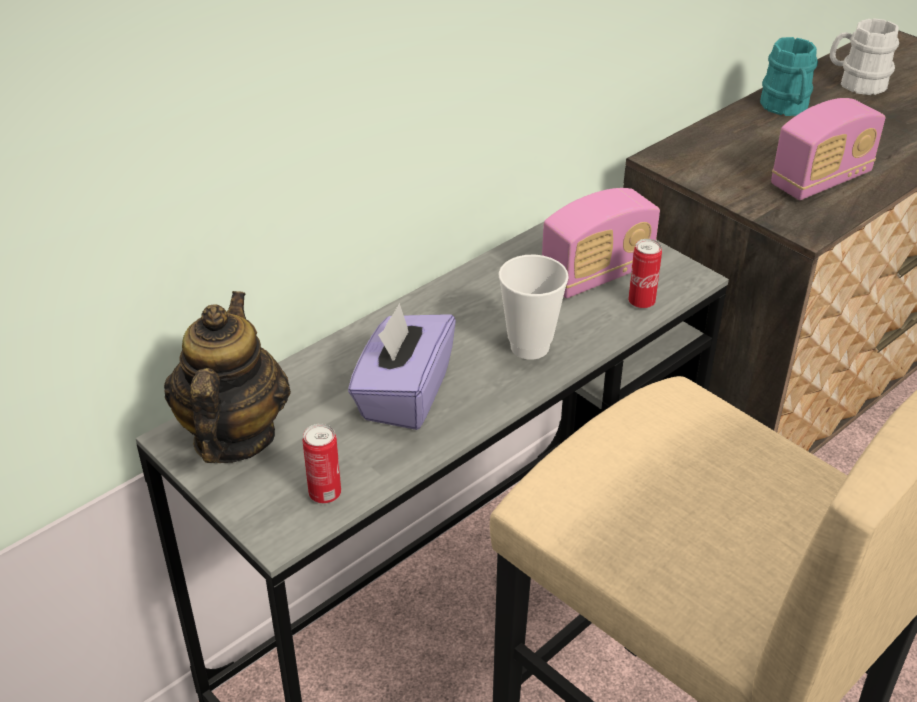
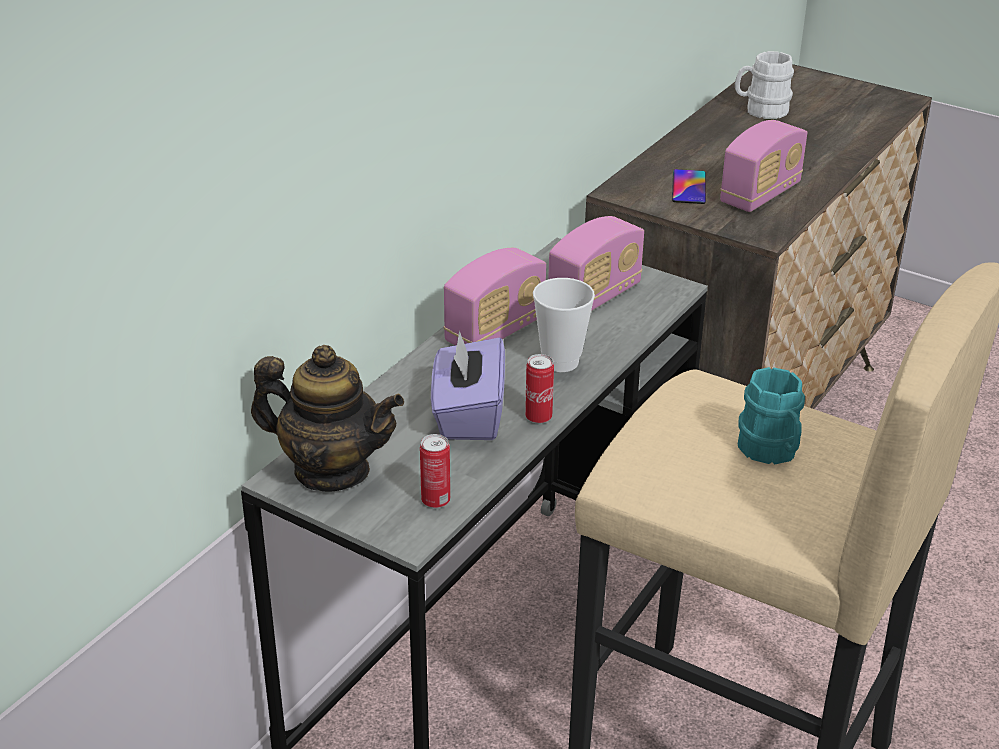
camera: 15 degrees left, 5 degrees down
(233, 437) = (331, 470): teapot -> teapot turned 120 degrees clockwise
(474, 300) = (495, 331): none -> radio
(641, 302) = (641, 314): can -> can (538, 417)
(742, 162) = (689, 187): none -> phone
(786, 108) = (709, 138): turquoise mug -> turquoise mug (771, 452)

